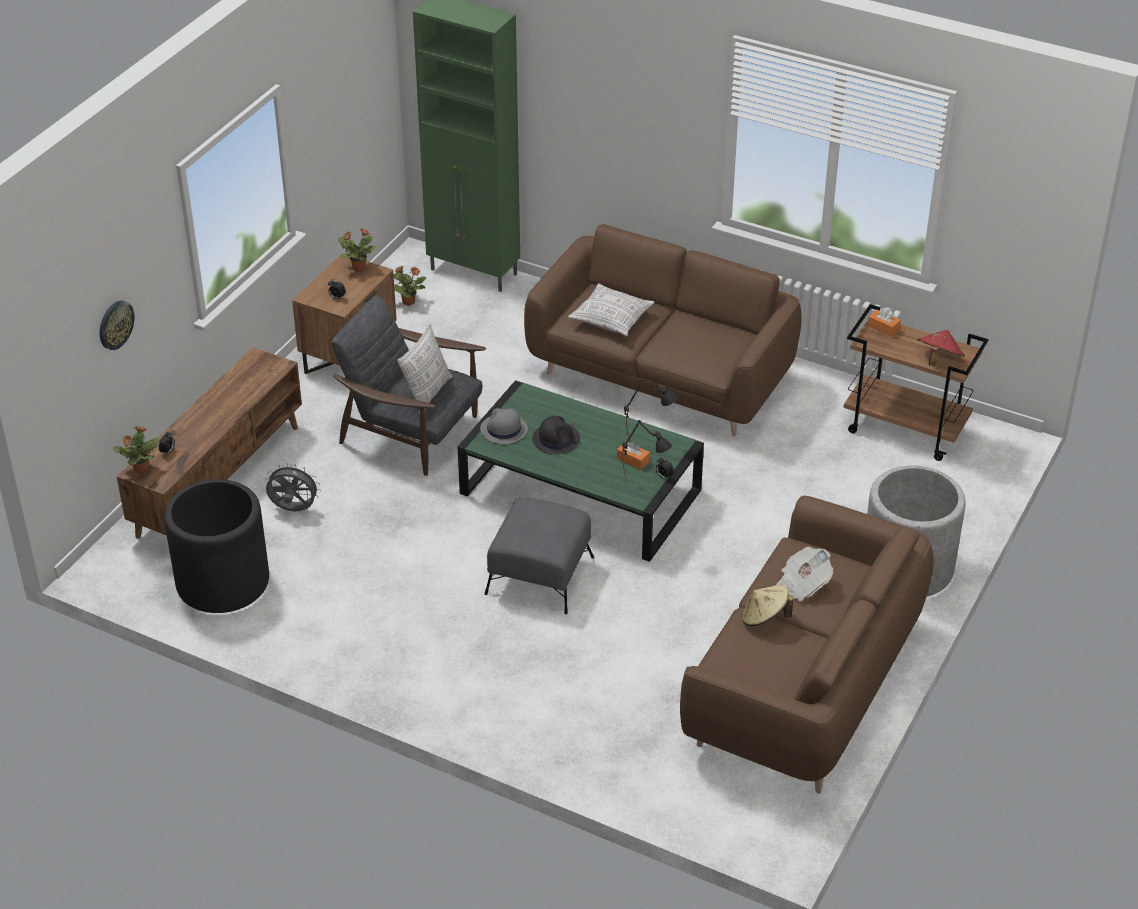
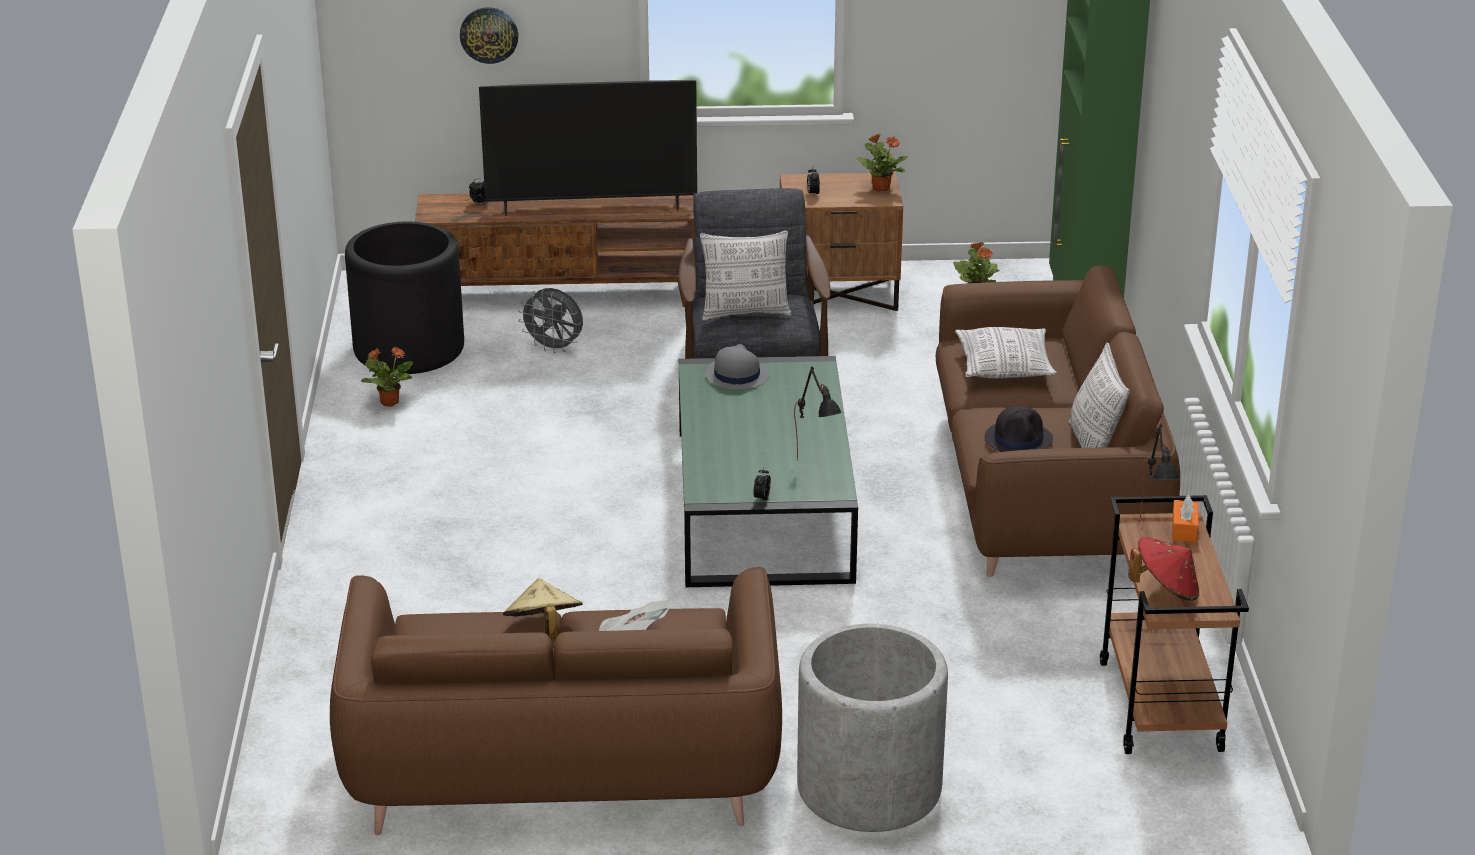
camera: 60 degrees right, 10 degrees down
(140, 469) = (440, 201): potted plant -> potted plant (389, 402)
(231, 401) = (591, 207): none -> television
(293, 510) = (554, 348): grey fan -> grey fan turned 135 degrees clockwise
(540, 575) = (591, 523): grey ottoman -> none
(556, 439) = (755, 411): black hat -> black hat (1019, 439)
(633, 460) = (770, 470): orange tissue box -> none
(645, 485) = (732, 491): black table lamp -> black table lamp (1153, 536)
(727, 326) = (1094, 446): none -> pillow

